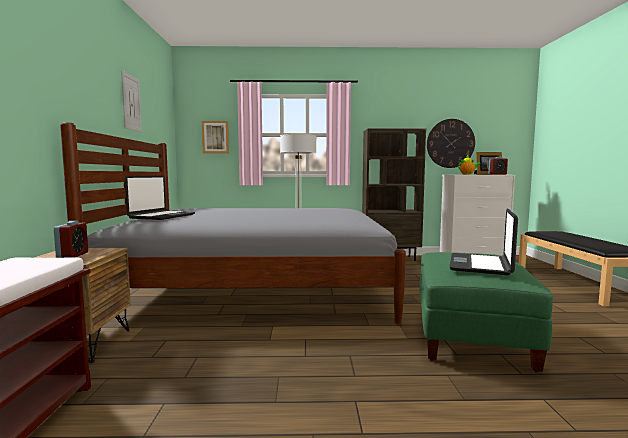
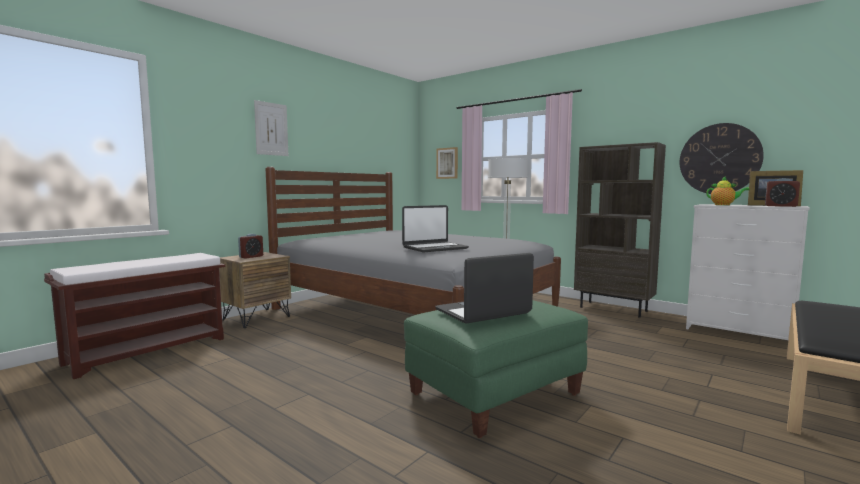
camera: 40 degrees right, 0 degrees up
(131, 103) = (351, 142): picture -> picture (271, 129)
(162, 216) = (341, 235): laptop -> laptop (434, 248)

